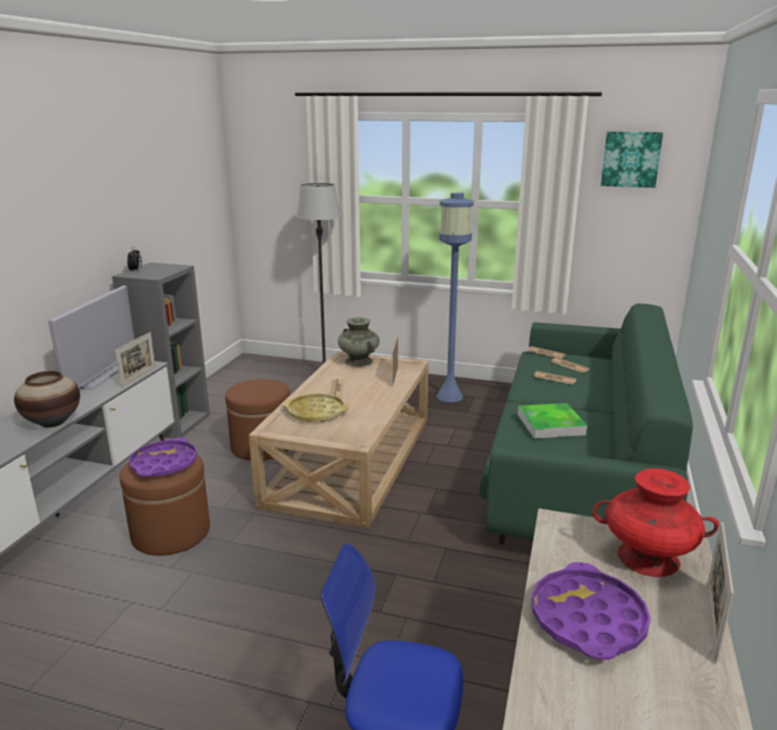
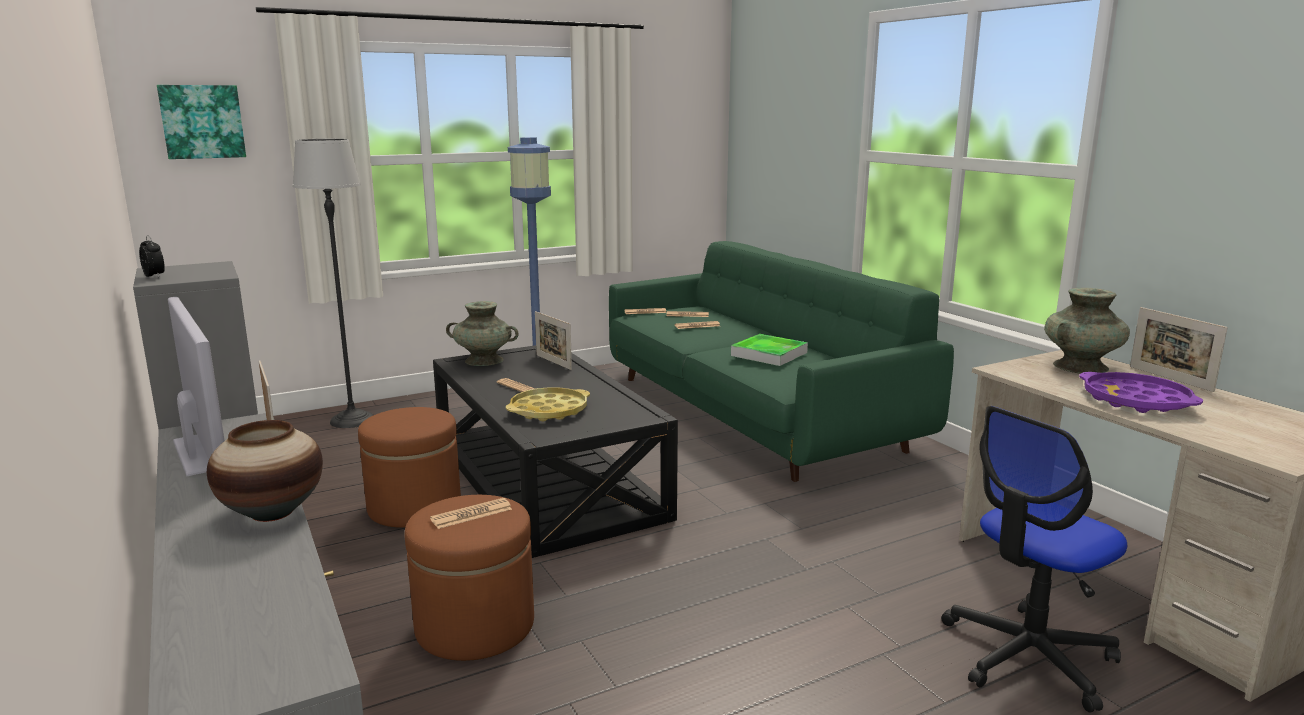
camera: 45 degrees left, 5 degrees down
(164, 464) = (471, 514): purple tray -> newspaper
(352, 460) = (548, 478): beige coffee table -> black coffee table
(631, 159) = (667, 97): picture -> picture (202, 121)
(647, 558) = (1080, 367): red vase -> turquoise vase

